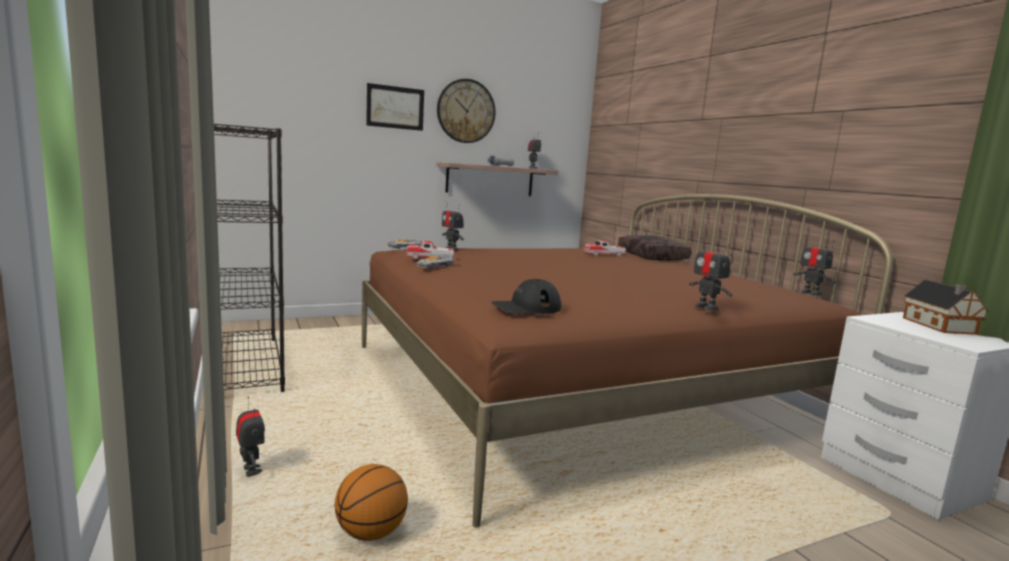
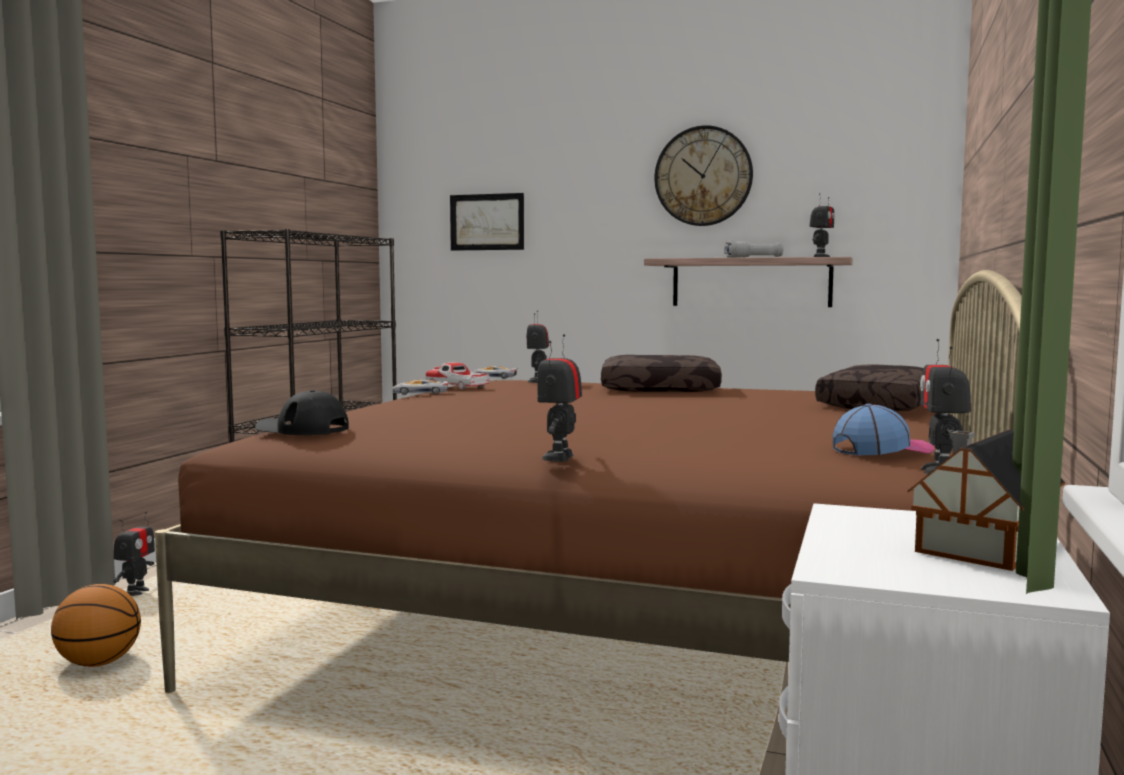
camera: 45 degrees right, 5 degrees down
(395, 107) = (594, 186): picture -> picture (487, 222)
(537, 252) = (660, 389): none -> brown pillow
(603, 254) = (770, 397): toy car -> none
(764, 284) = (882, 449): none -> cap

